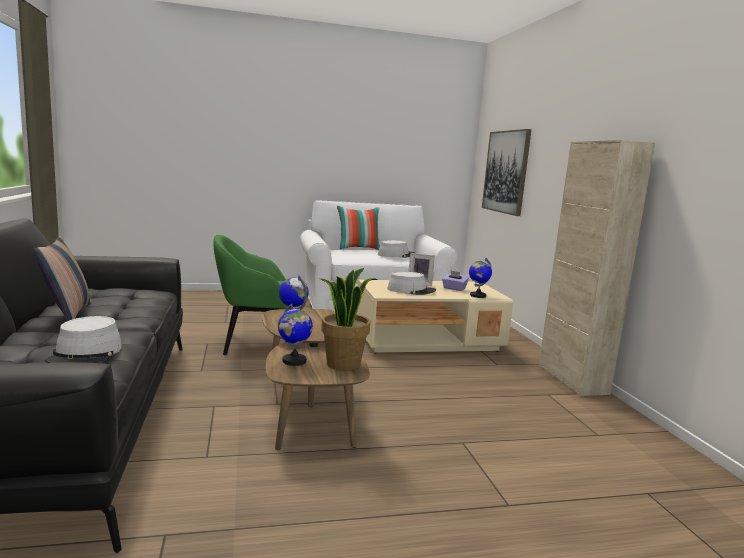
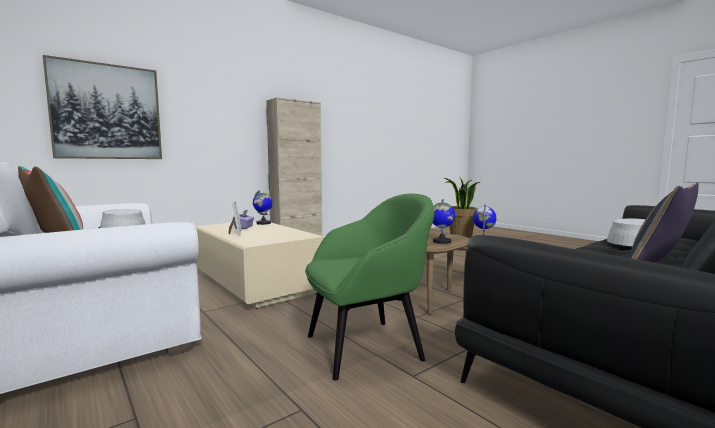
camera: 115 degrees left, 5 degrees down
(255, 343) = (366, 347): green armchair -> green armchair turned 75 degrees counterclockwise
(411, 290) = (274, 233): grey hat -> none

